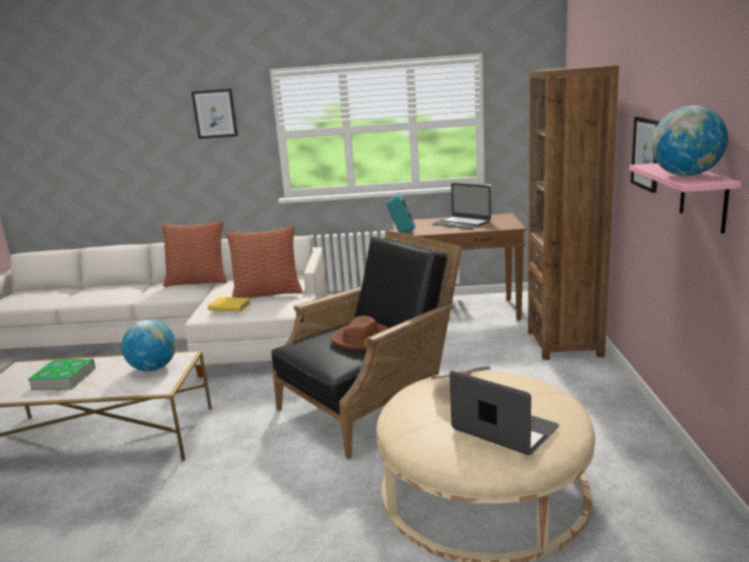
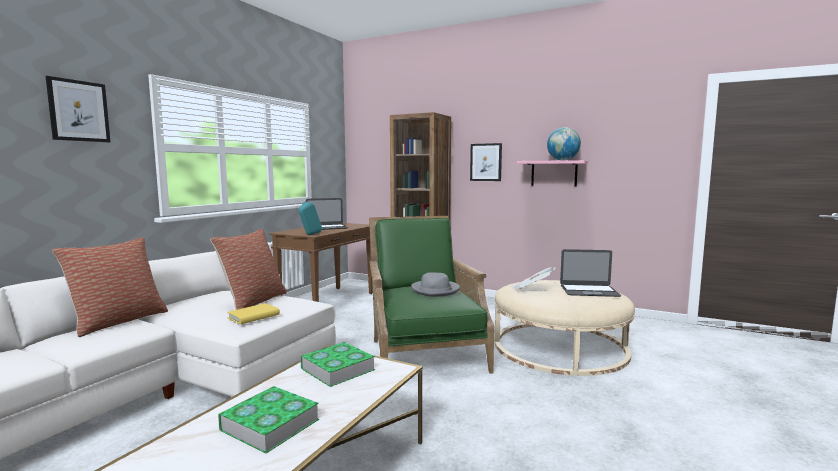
camera: 65 degrees left, 10 degrees down
(153, 368) = (337, 369): globe -> book
(362, 339) = (435, 290): brown hat -> grey hat
(371, 403) = (422, 351): black armchair -> green armchair
(504, 428) = (589, 291): laptop -> laptop turned 150 degrees counterclockwise

